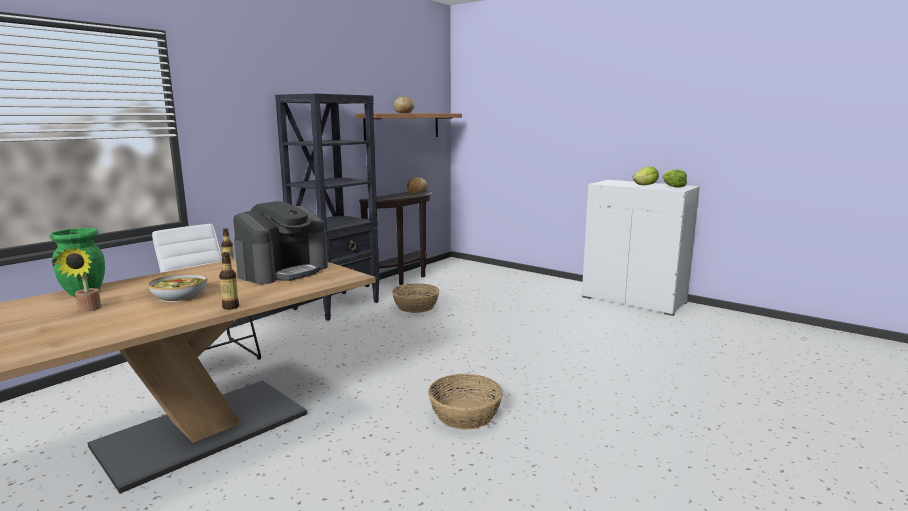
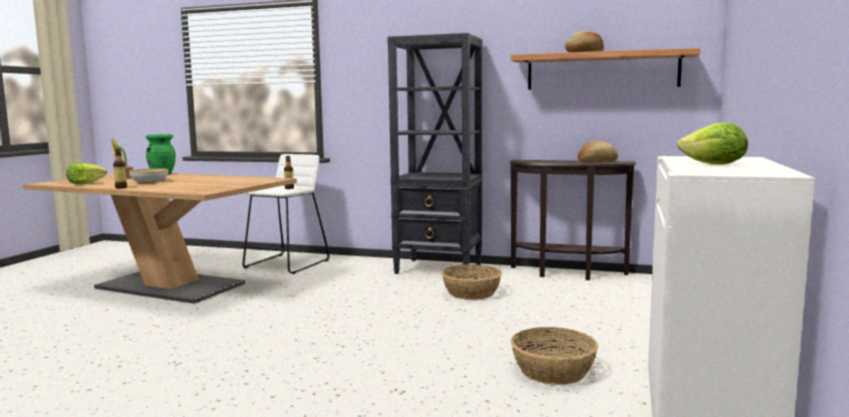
camera: 70 degrees right, 5 degrees down
(283, 271) = (218, 184): coffee machine -> none
(465, 414) = (194, 350): basket -> basket (554, 371)
(672, 186) = (741, 170): lettuce -> lettuce (85, 183)

